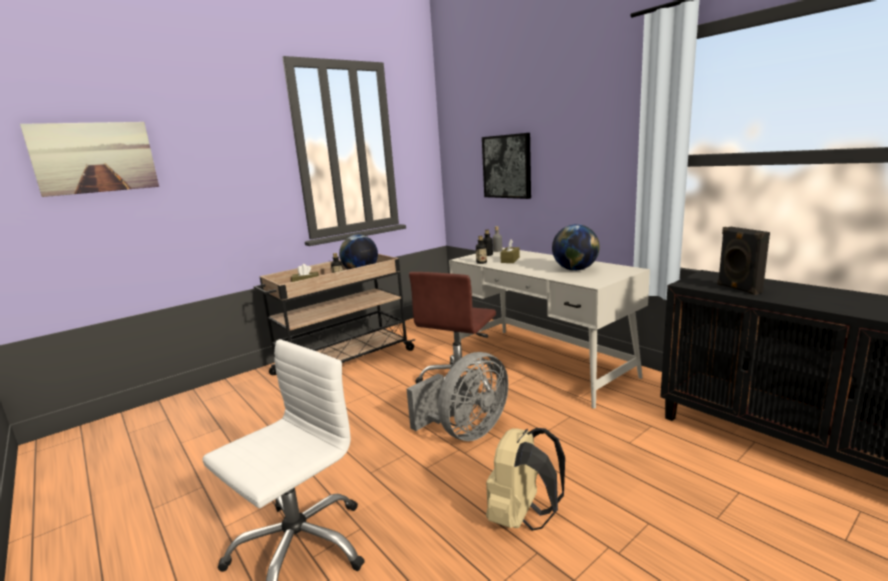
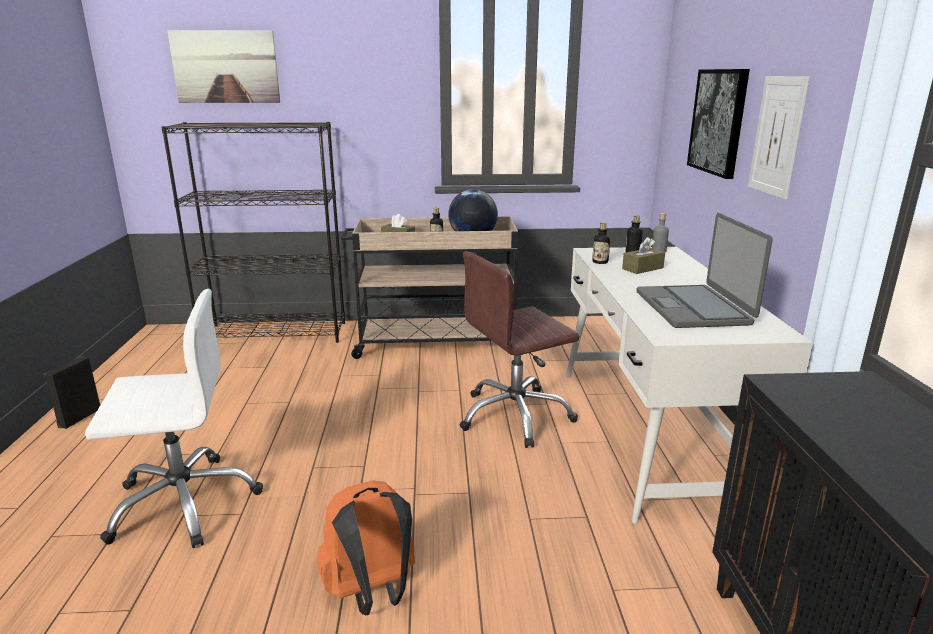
camera: 35 degrees right, 5 degrees up
(191, 402) = (276, 333): none -> black bookcase
(466, 432) = (446, 473): grey fan -> none
(522, 517) = (372, 593): beige backpack -> orange backpack
(566, 167) = (777, 136): none -> picture
(575, 270) = (693, 308): globe -> laptop
(737, 289) = (845, 423): black speaker -> black speaker (79, 417)

